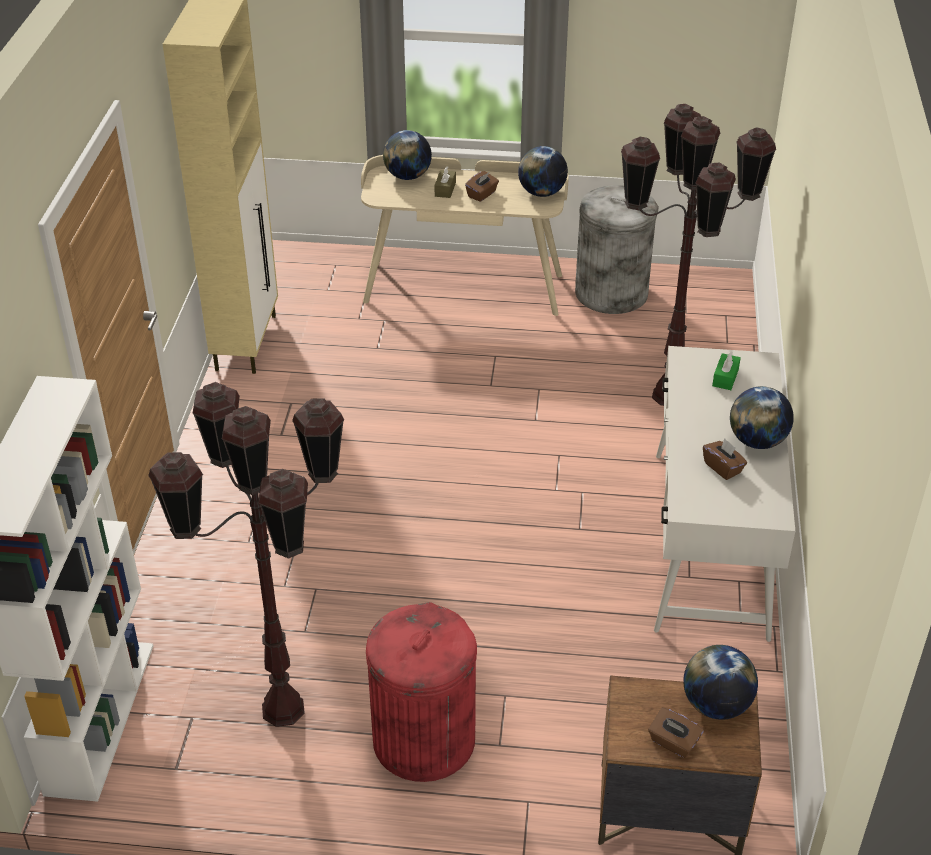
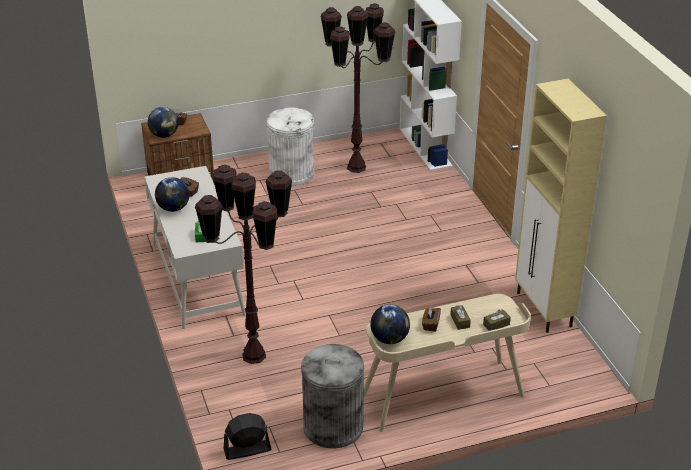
camera: 155 degrees right, 5 degrees down
(407, 176) = (496, 324): globe -> brown tissue box
(423, 738) = (292, 174): red trash can -> white trash can
(721, 297) = (247, 450): none -> black fan

